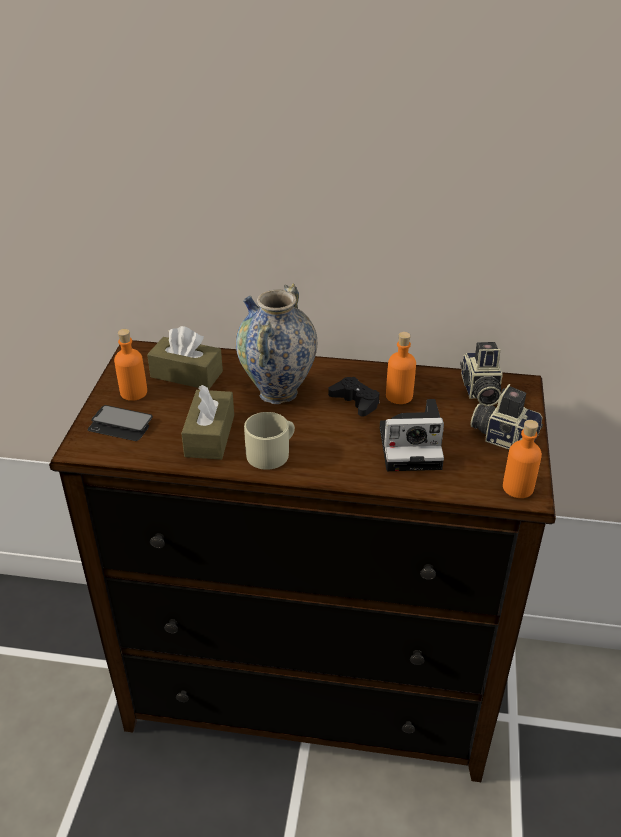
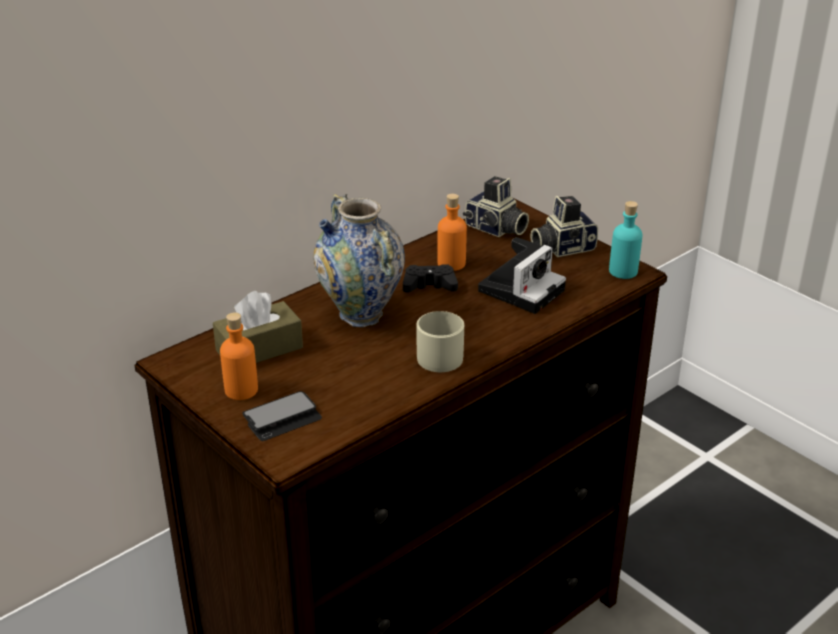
camera: 50 degrees left, 5 degrees down
(210, 435) = (371, 376): brown tissue box -> none
(518, 488) = (623, 271): orange bottle -> turquoise bottle

